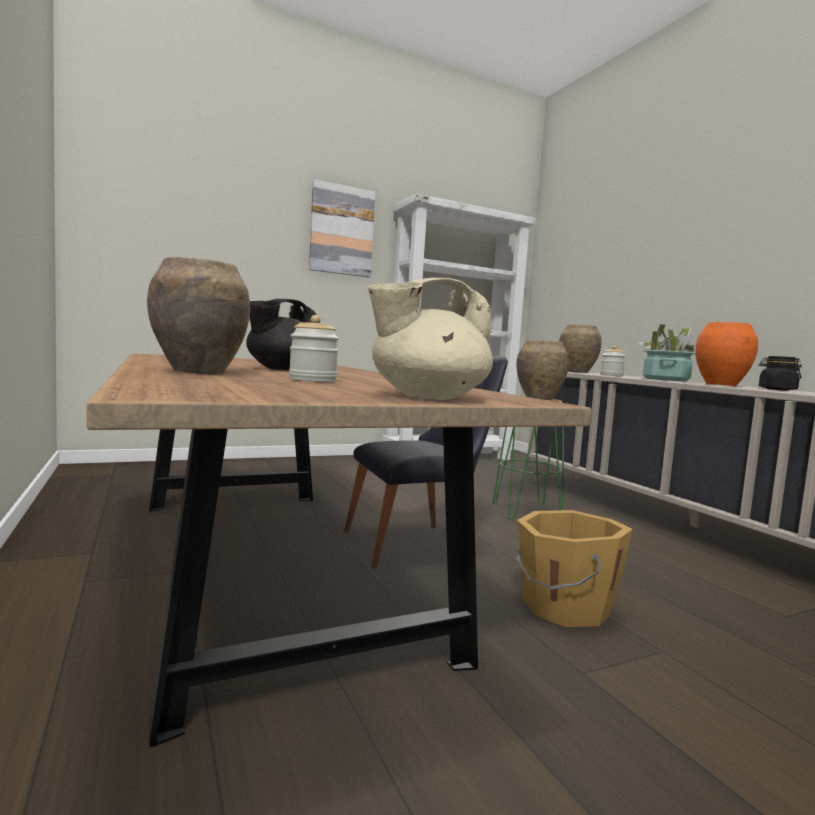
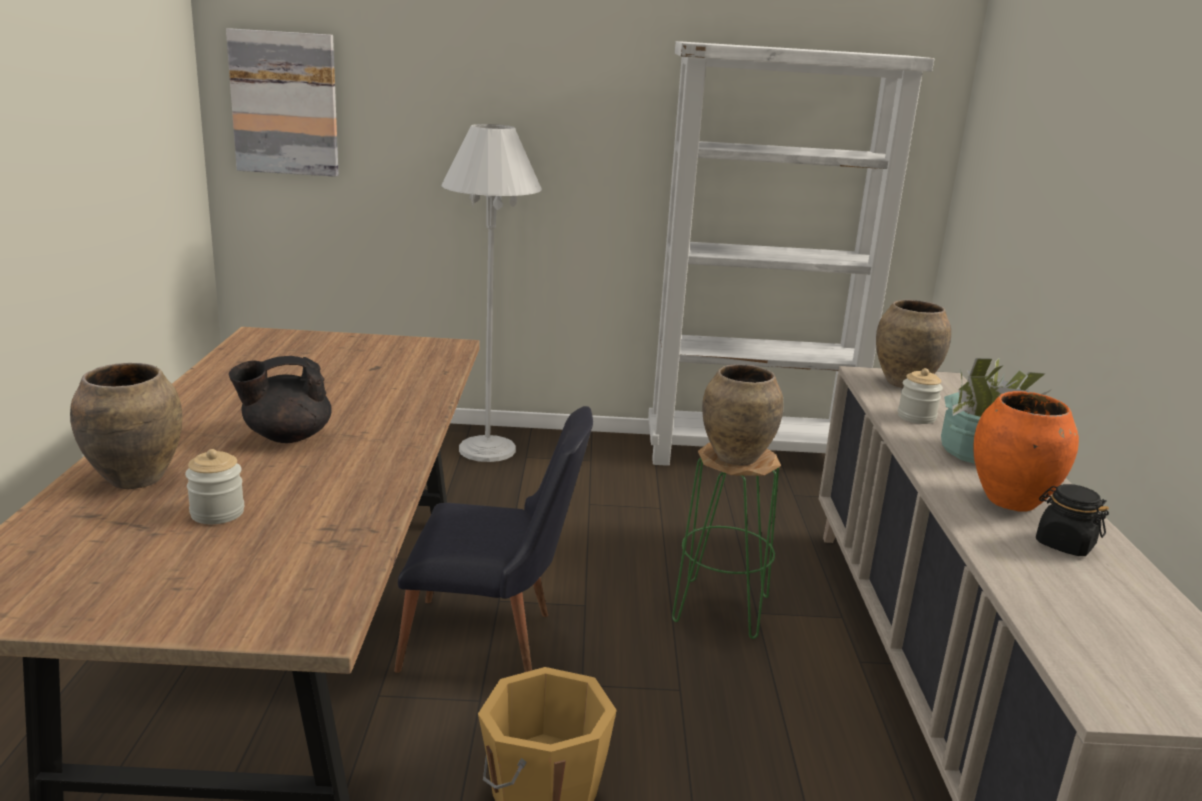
camera: 25 degrees right, 15 degrees up
(289, 466) = (487, 450): none -> white floor lamp
(341, 230) = (586, 92): picture -> picture (285, 103)
(426, 397) = (204, 610): beige teapot -> none

